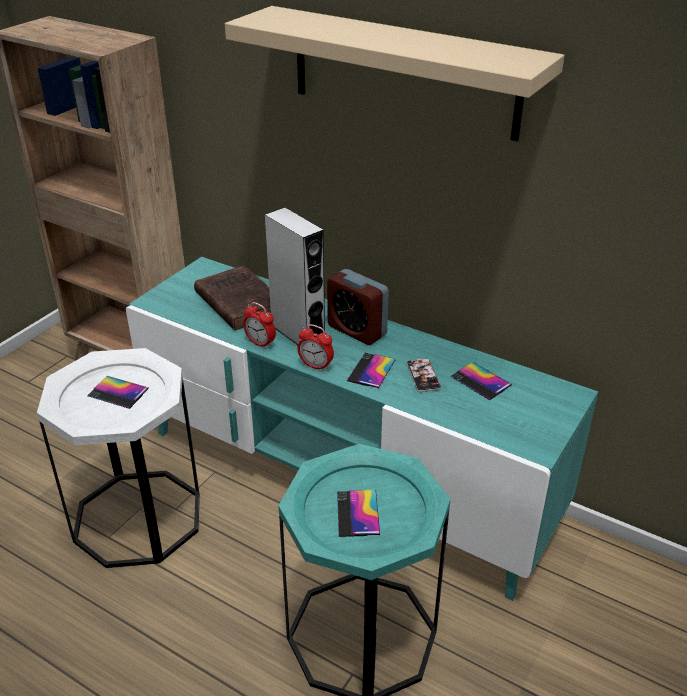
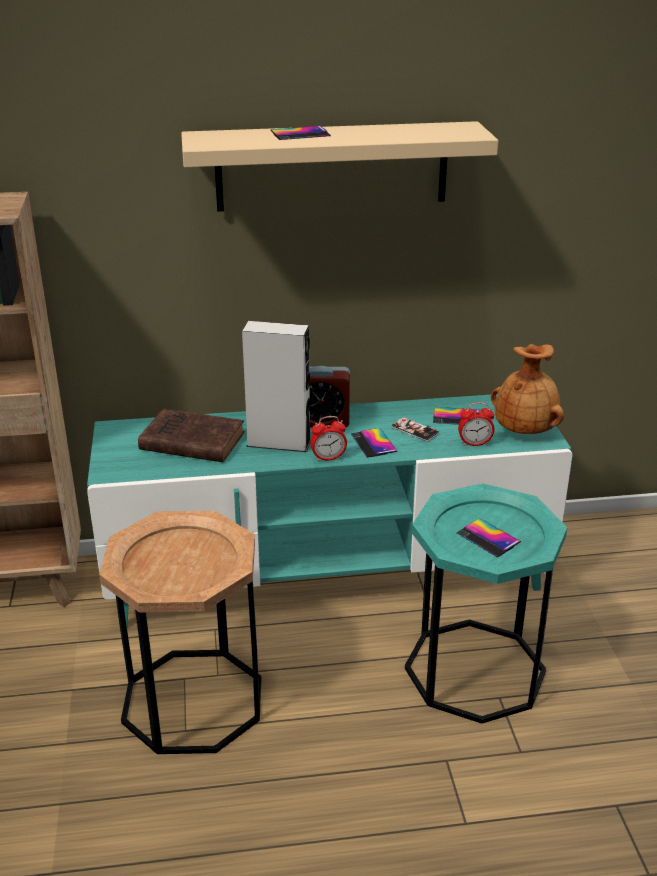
camera: 40 degrees left, 5 degrees down
(118, 392) = (179, 556): phone -> phone (300, 133)
(138, 518) = (193, 700): white side table -> brown side table
(260, 343) = (259, 462): alarm clock -> alarm clock (474, 444)
(529, 427) = (525, 430): none -> brown vase

